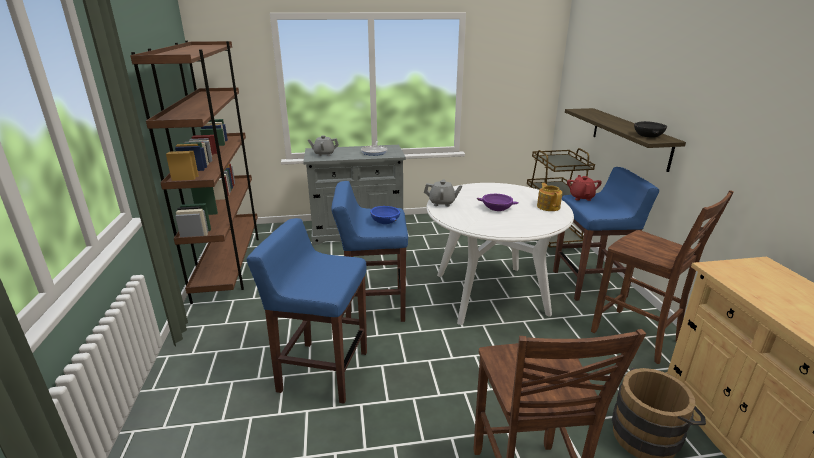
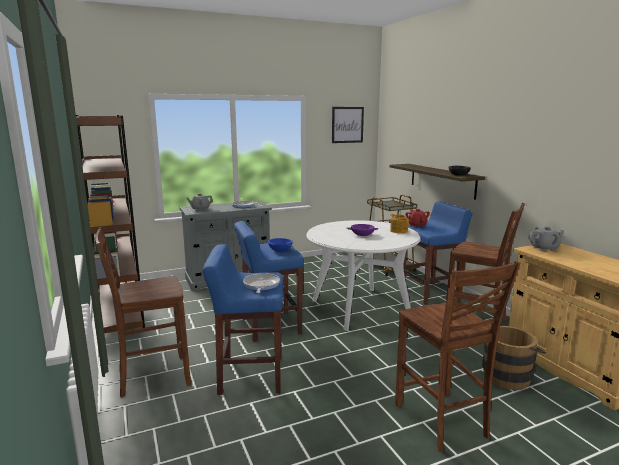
camera: 15 degrees left, 10 degrees down
(222, 353) = (152, 377): none -> brown chair
(327, 278) = (261, 285): none -> frying pan
(442, 203) = (319, 234): grey teapot -> grey teapot (544, 249)
(521, 51) = (347, 125): none -> picture

